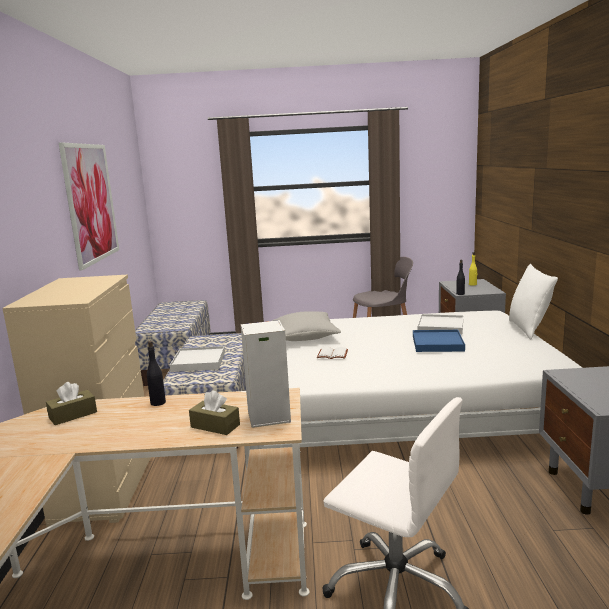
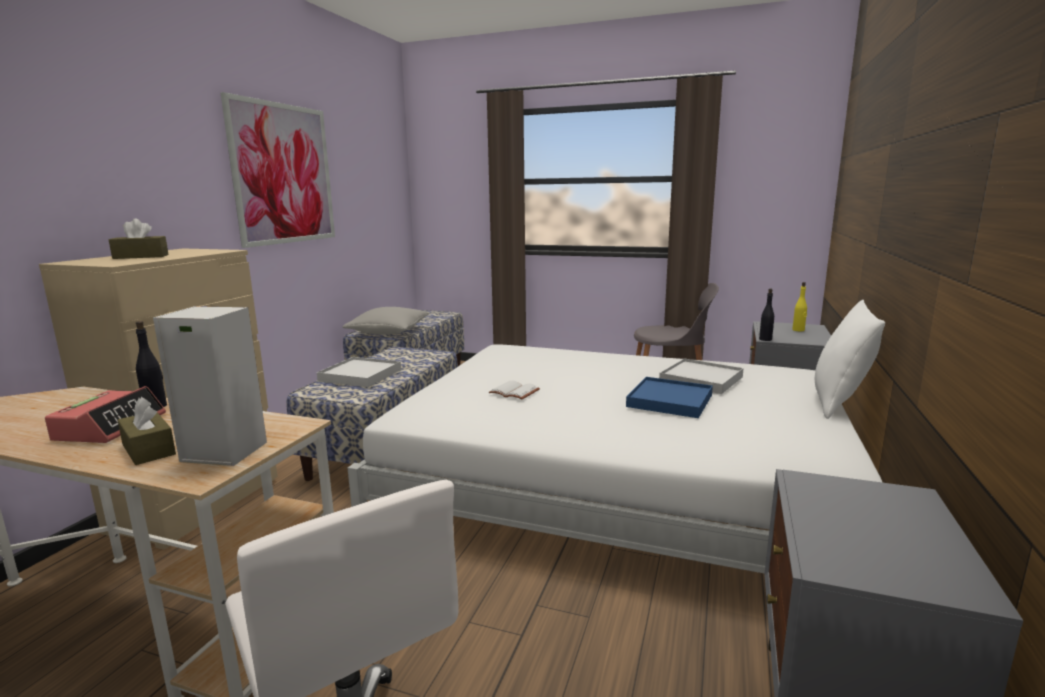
camera: 20 degrees right, 0 degrees up
(73, 415) = (58, 403): brown tissue box -> brown tissue box (141, 256)
(155, 420) = (111, 427): none -> alarm clock
(304, 337) = (510, 366): grey pillow -> grey pillow (388, 332)

